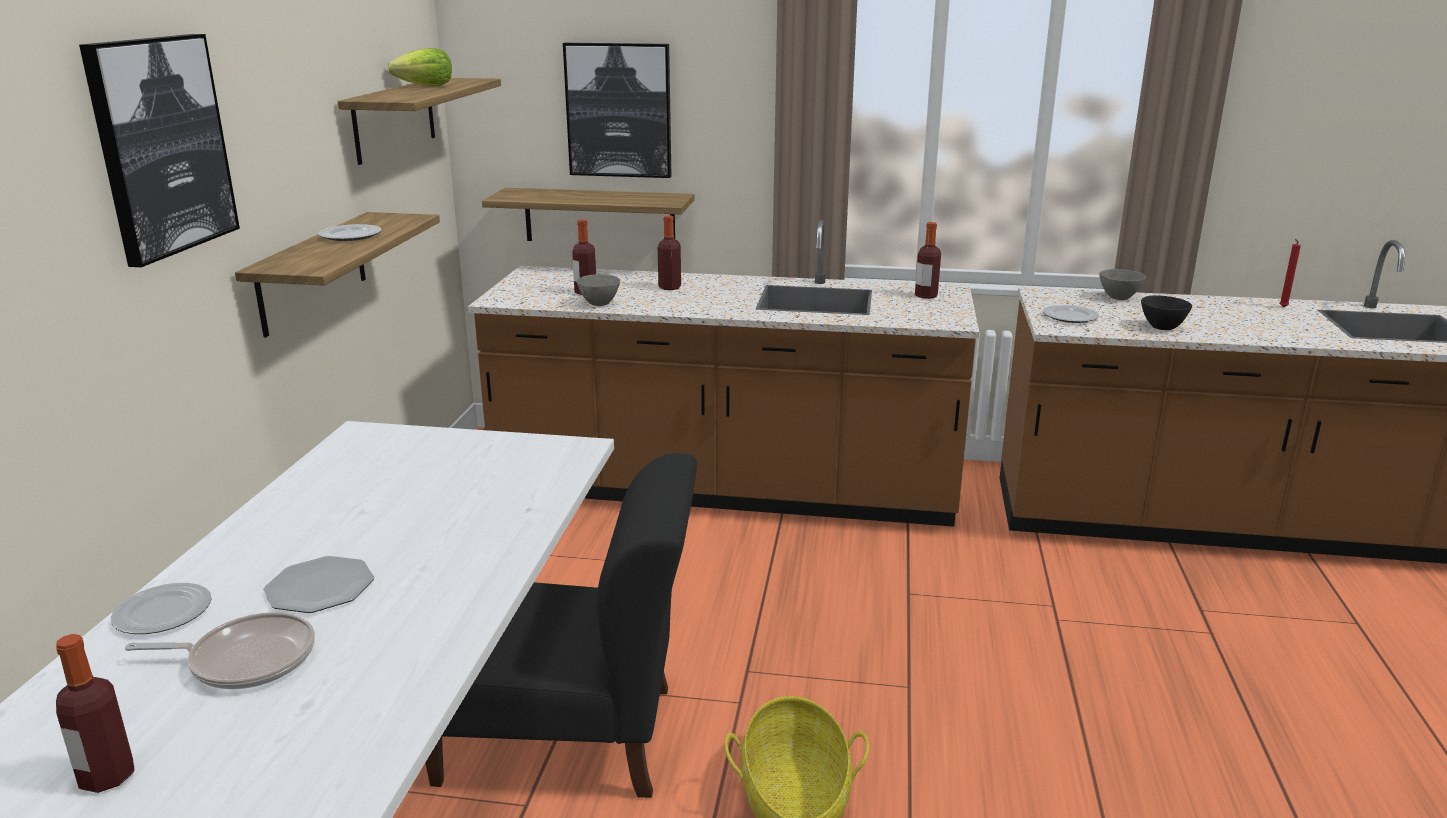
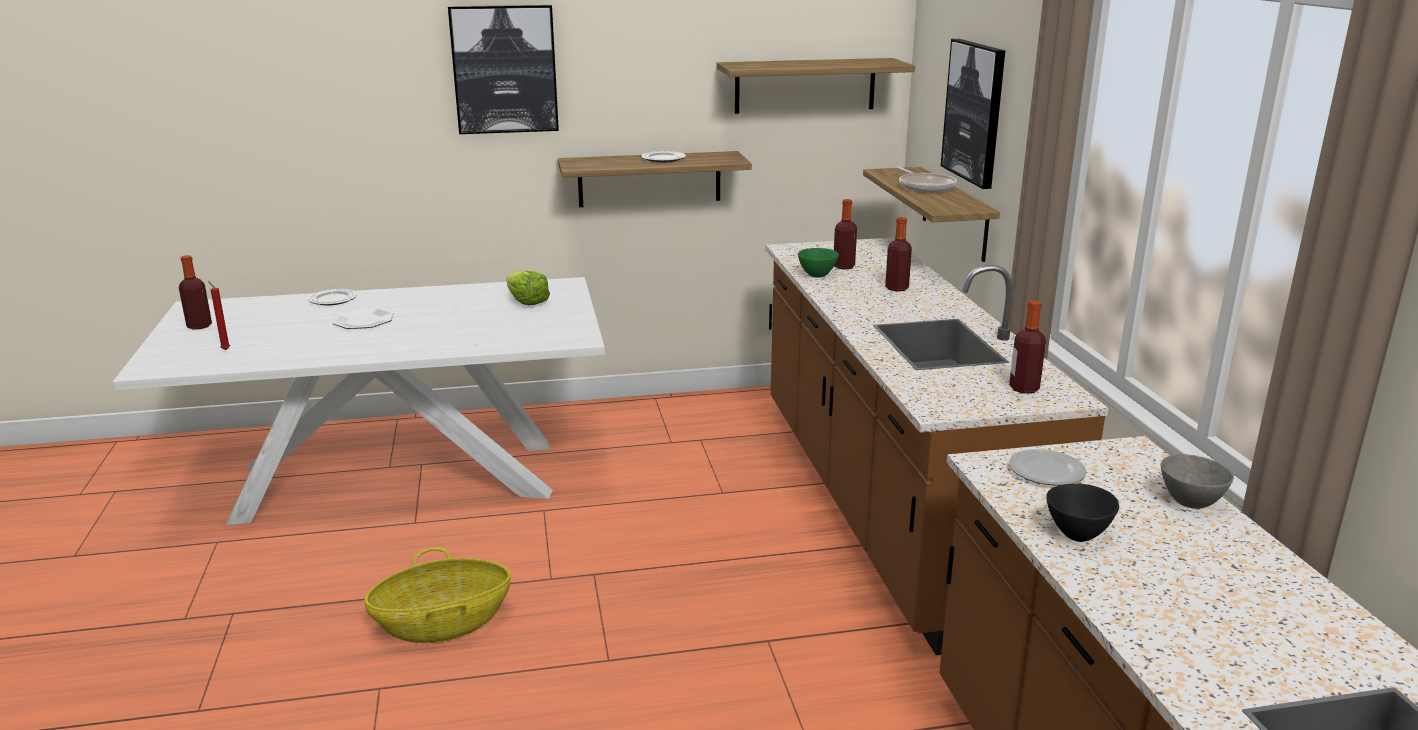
camera: 70 degrees right, 0 degrees up
(246, 660) = (291, 324): frying pan -> frying pan (924, 186)
(425, 86) = (823, 62): lettuce -> lettuce (527, 302)
(568, 737) = (485, 520): black chair -> none
(600, 304) = (817, 275): grey bowl -> green bowl
(1282, 307) = (1349, 647): red candle -> red candle (225, 349)

